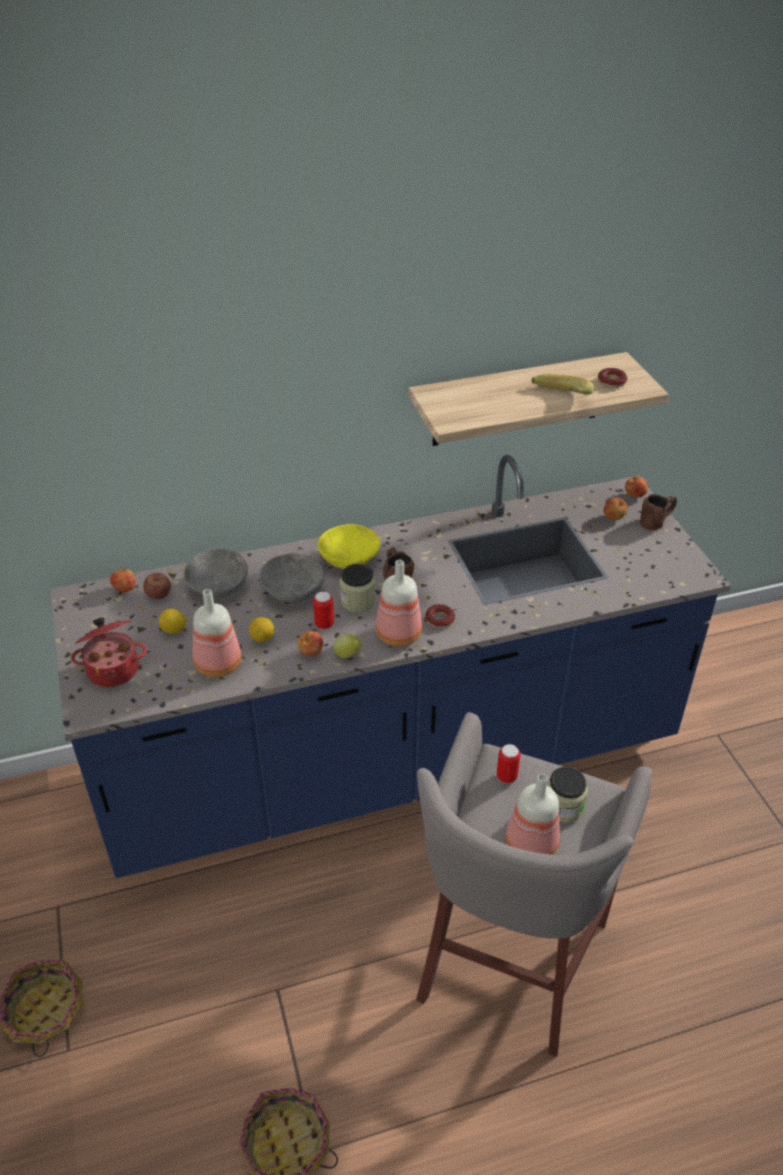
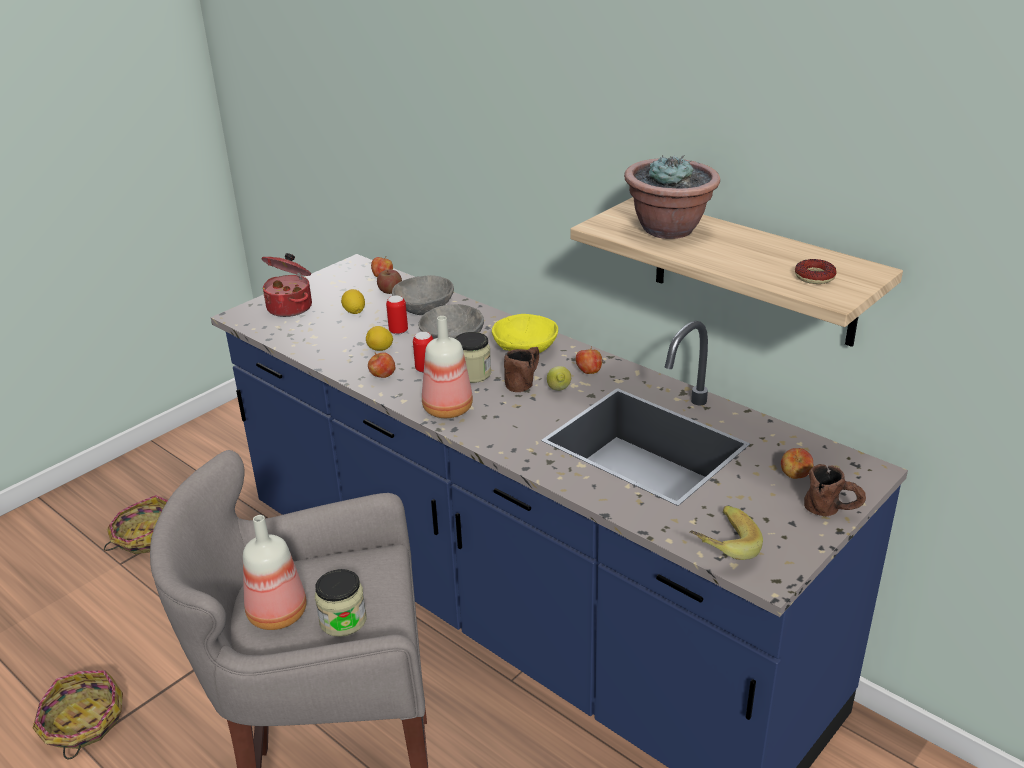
camera: 60 degrees right, 10 degrees down
(217, 665) = (330, 343): bottle -> none
(348, 655) = (395, 394): lemon -> lemon (559, 390)
(439, 619) = (491, 423): donut -> none
(486, 398) = (669, 229): none -> potted plant
(506, 776) = (359, 568): can -> can (398, 331)
(559, 401) = (723, 261): banana -> banana (719, 547)
(634, 495) = (860, 478): apple -> apple (588, 372)

